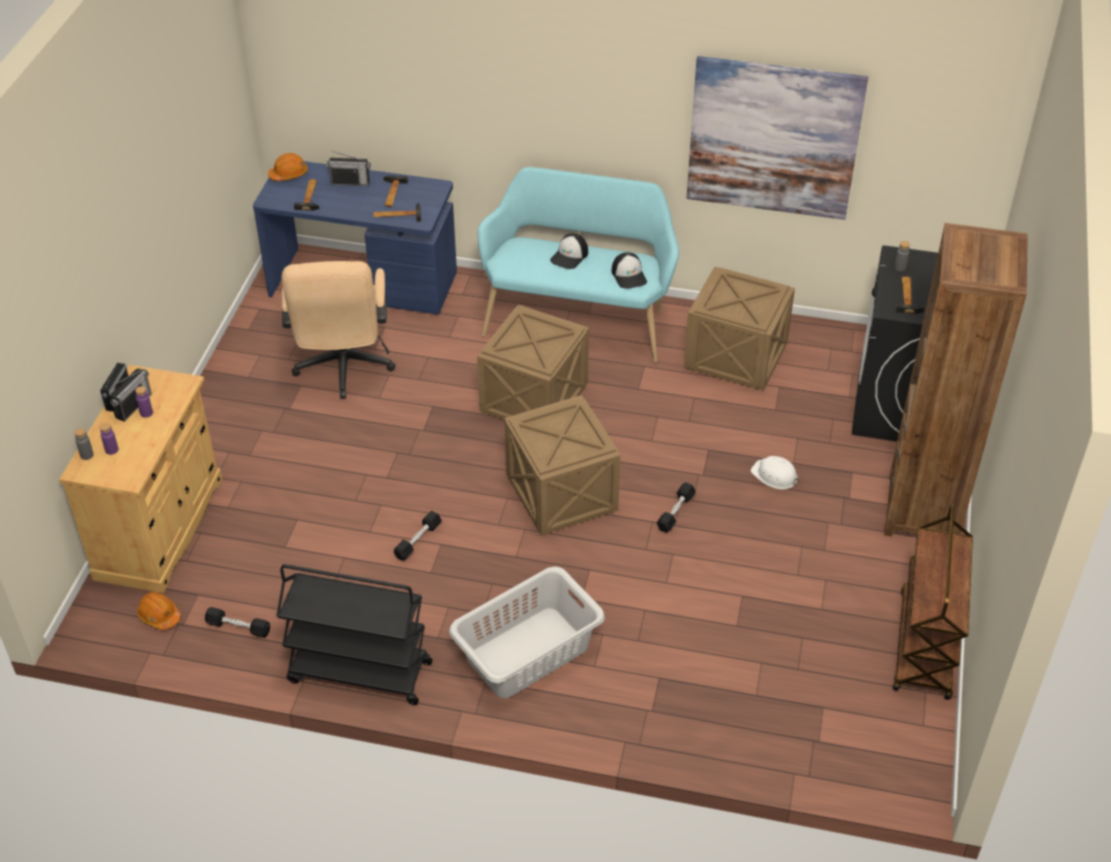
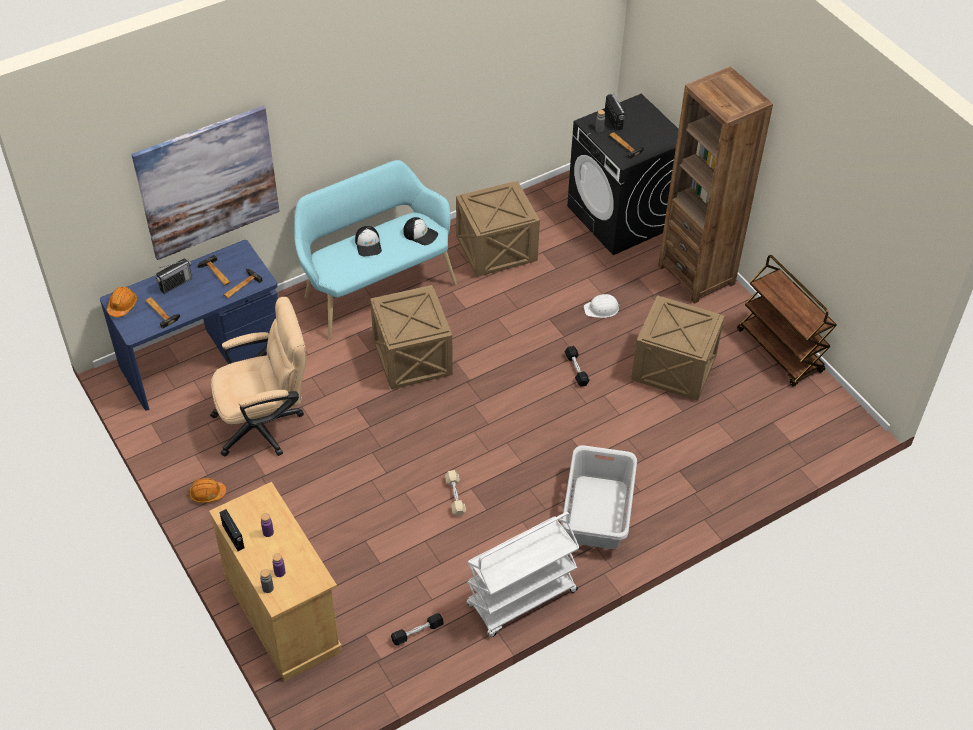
camera: 45 degrees left, 5 degrees up
(133, 406) = (252, 534): radio -> radio (613, 120)
(159, 615) = (358, 666): orange hard hat -> orange hard hat (207, 494)
(343, 369) = (266, 424): beige office chair -> beige office chair turned 60 degrees counterclockwise
(359, 672) = (521, 599): black cart -> white cart
(418, 540) = (455, 496): black dumbbell -> beige dumbbell
(562, 494) = (502, 405): crate -> crate (675, 369)
(773, 138) = (471, 85): picture -> picture (208, 182)

